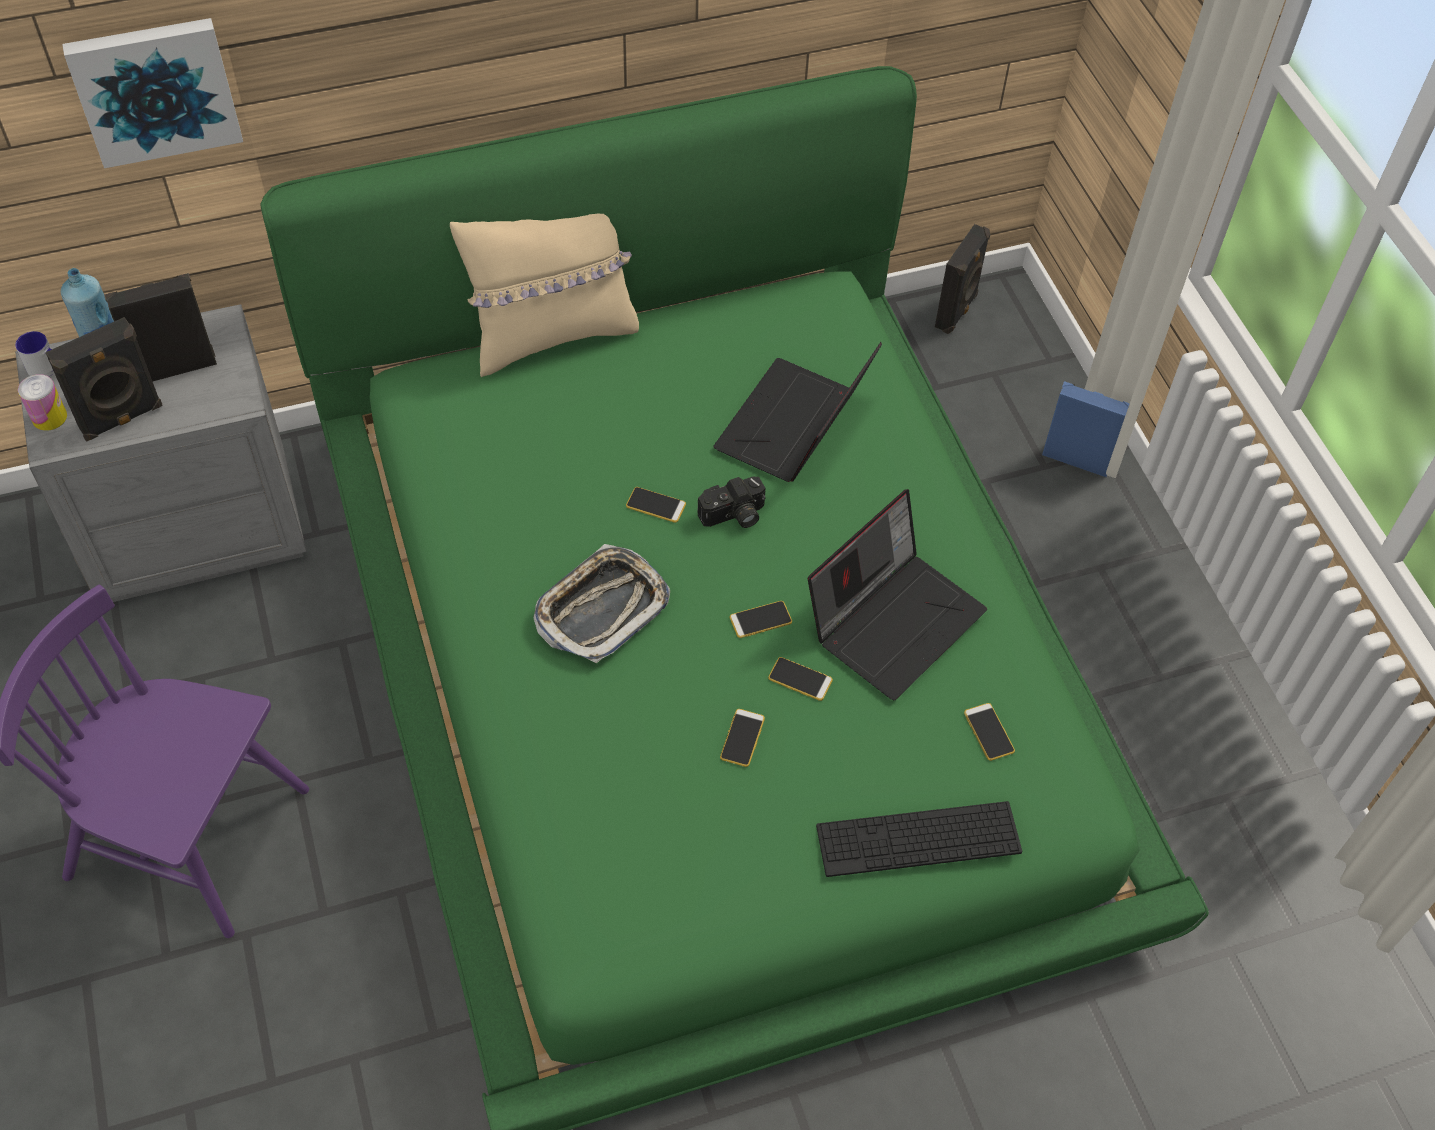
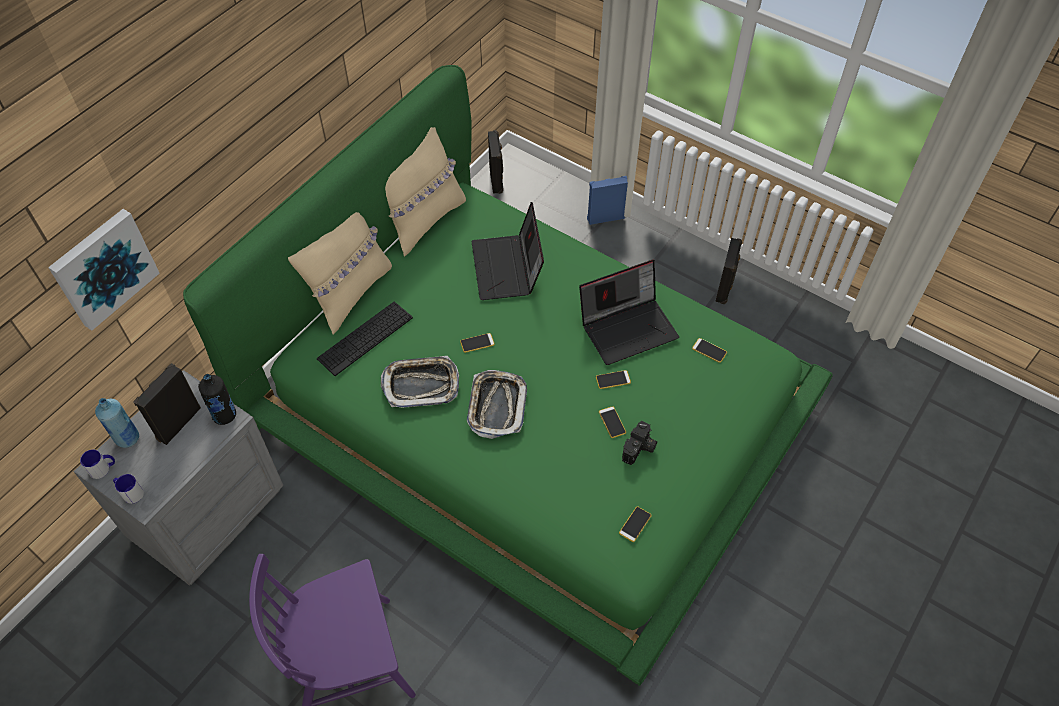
camera: 35 degrees left, 0 degrees up
(49, 417) = (130, 492): can -> mug
(122, 419) = (174, 468): black speaker -> black speaker (725, 288)
(235, 392) = (225, 415): none -> black bottle
(529, 514) = (421, 385): none -> tray
(733, 516) = (517, 325): camera -> camera (639, 449)
(741, 294) = (424, 221): none -> beige pillow
(760, 620) = (572, 365): phone -> phone (635, 524)
(894, 619) = (628, 327): laptop -> laptop turned 60 degrees clockwise
(918, 839) = (722, 415): keyboard -> keyboard (365, 338)

